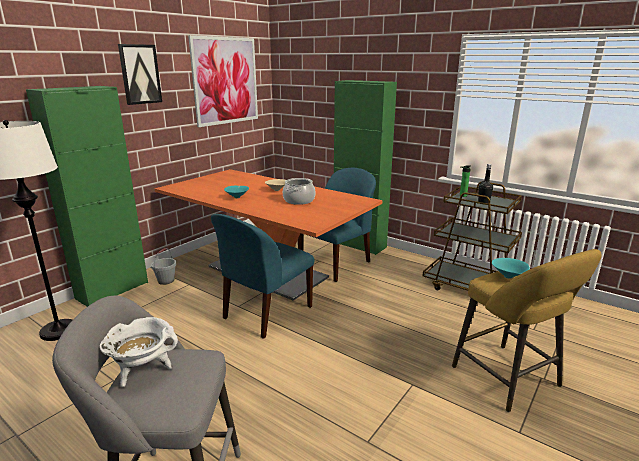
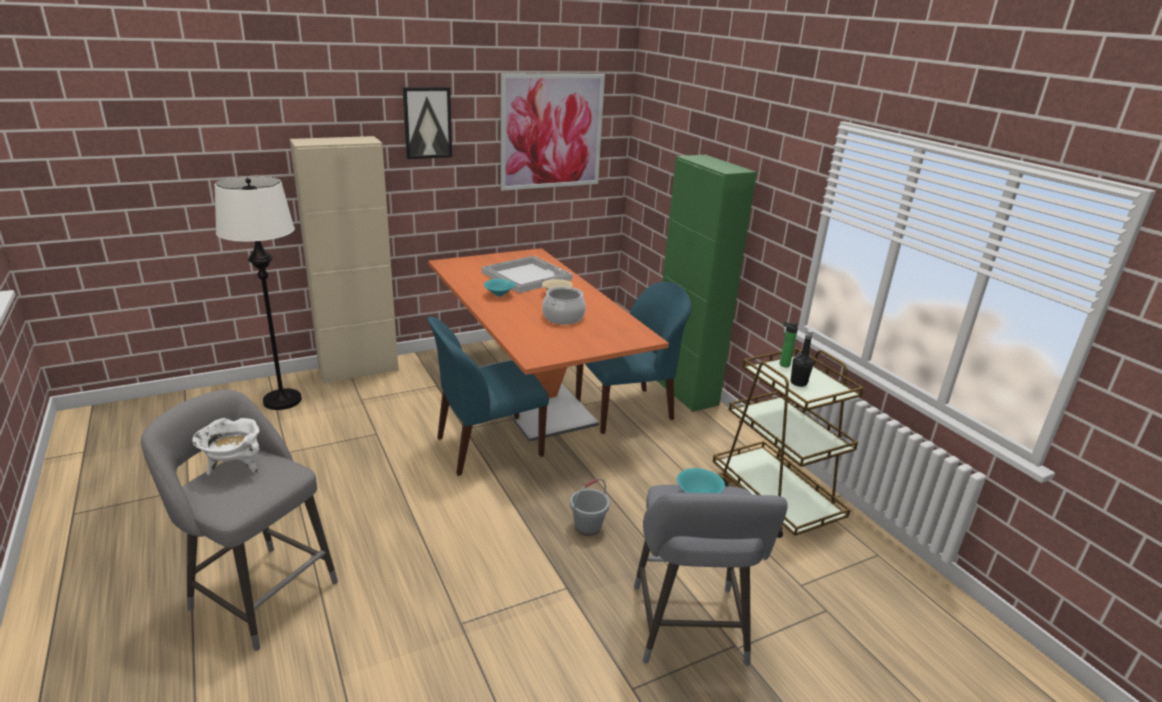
camera: 25 degrees right, 5 degrees up
(112, 290) = (358, 370): green cabinet -> beige cabinet
(166, 280) = (417, 374): grey bucket -> grey bucket (587, 527)
(241, 184) = (526, 276): none -> white tray
(510, 380) = (690, 631): yellow stool -> grey stool

